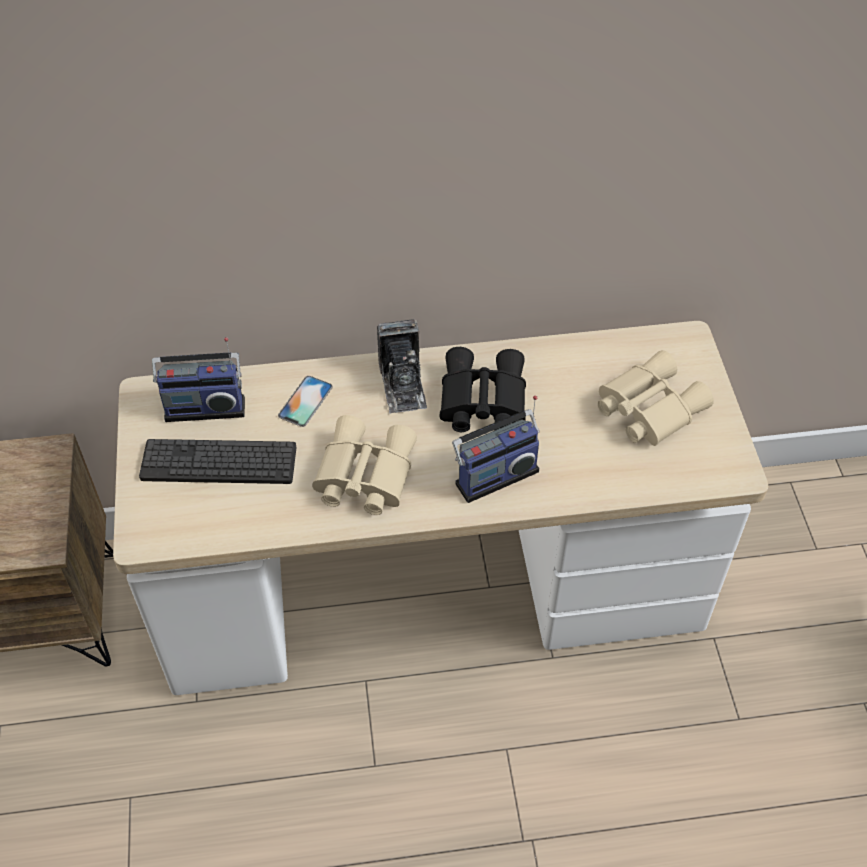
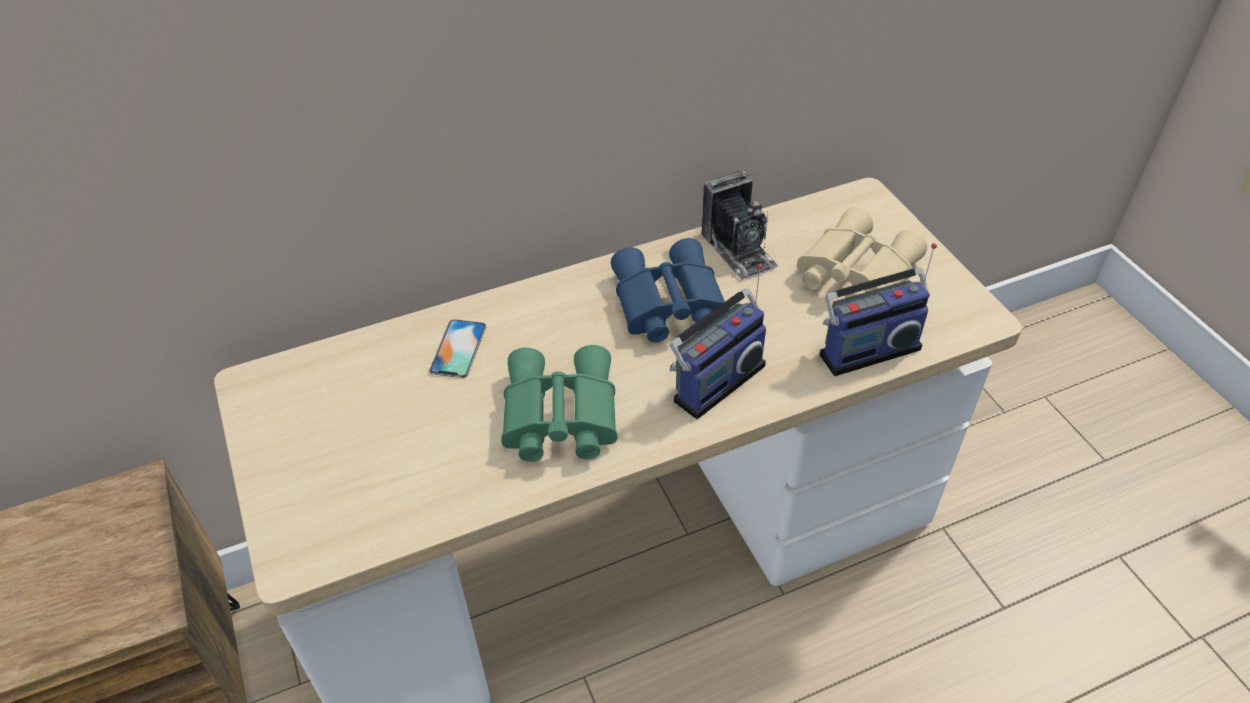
camera: 15 degrees left, 5 degrees down
(205, 406) = (333, 381): radio -> radio (866, 348)
(219, 462) = (370, 443): keyboard -> none
(362, 475) = (557, 417): beige binoculars -> green binoculars
(402, 384) = (569, 306): camera -> camera (738, 249)
(480, 401) = (666, 305): black binoculars -> blue binoculars

